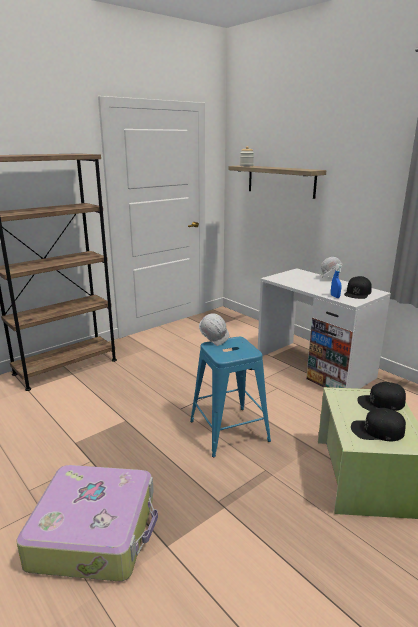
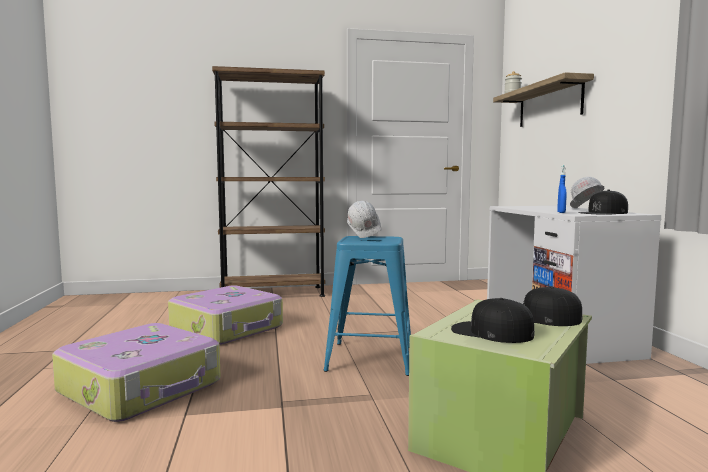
camera: 30 degrees right, 15 degrees down
(80, 429) = (228, 328): none -> suitcase

